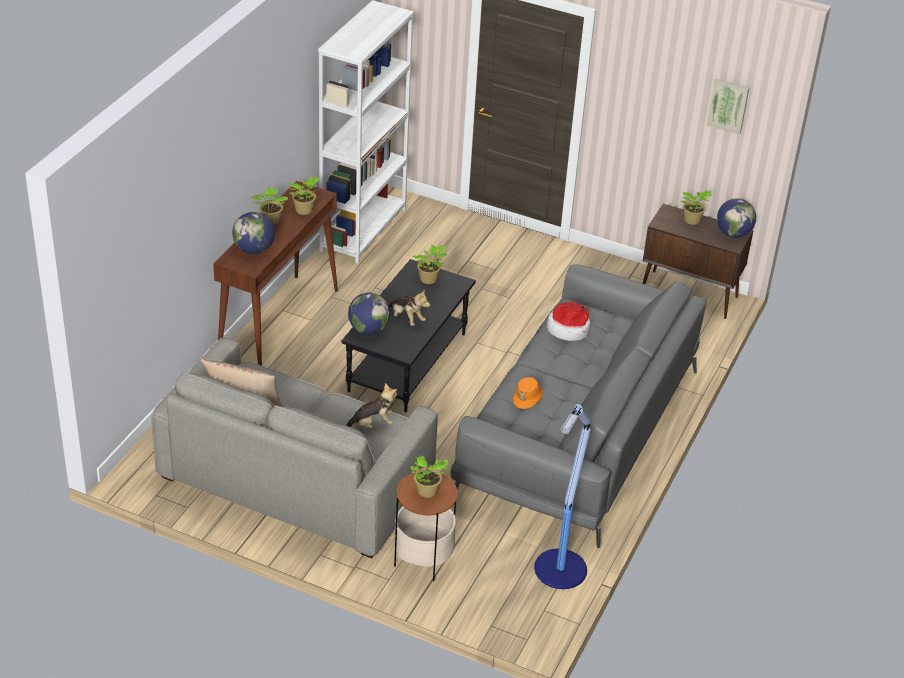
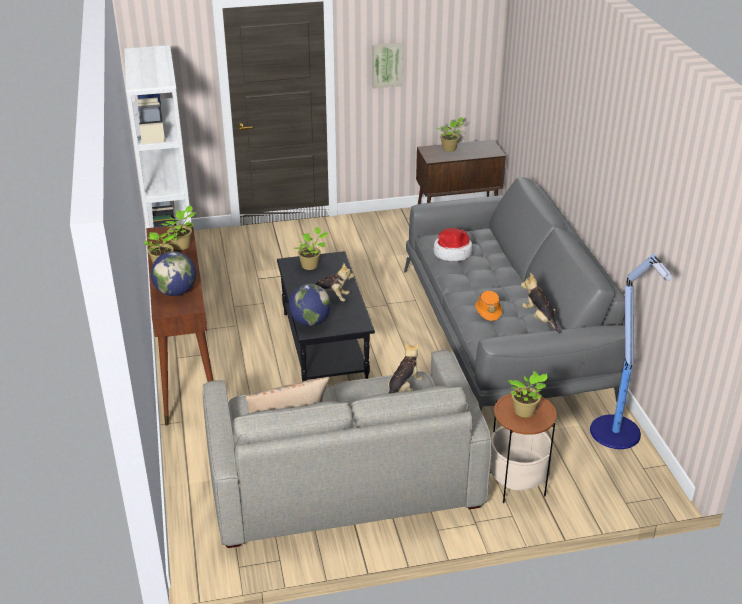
camera: 35 degrees left, 5 degrees down
(539, 425) = (540, 319): none -> plush toy
(728, 105) = (459, 38): picture -> picture (386, 64)
(733, 234) = (485, 146): globe -> none

